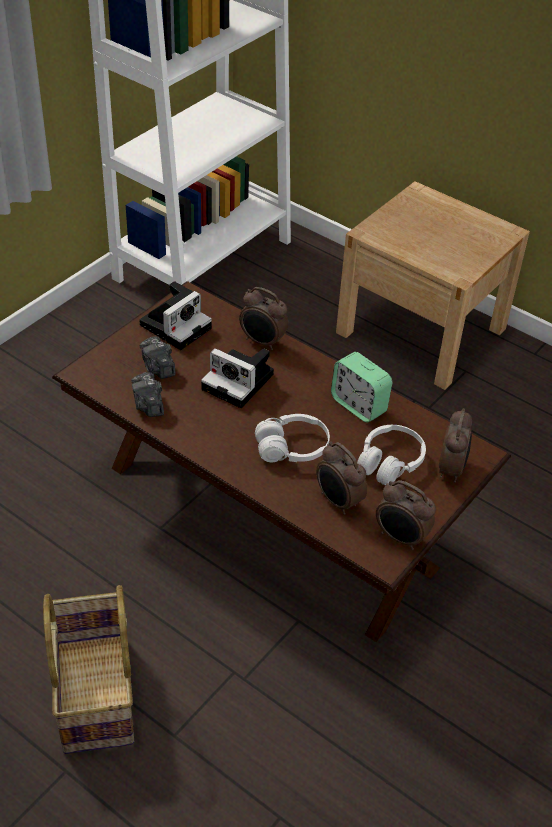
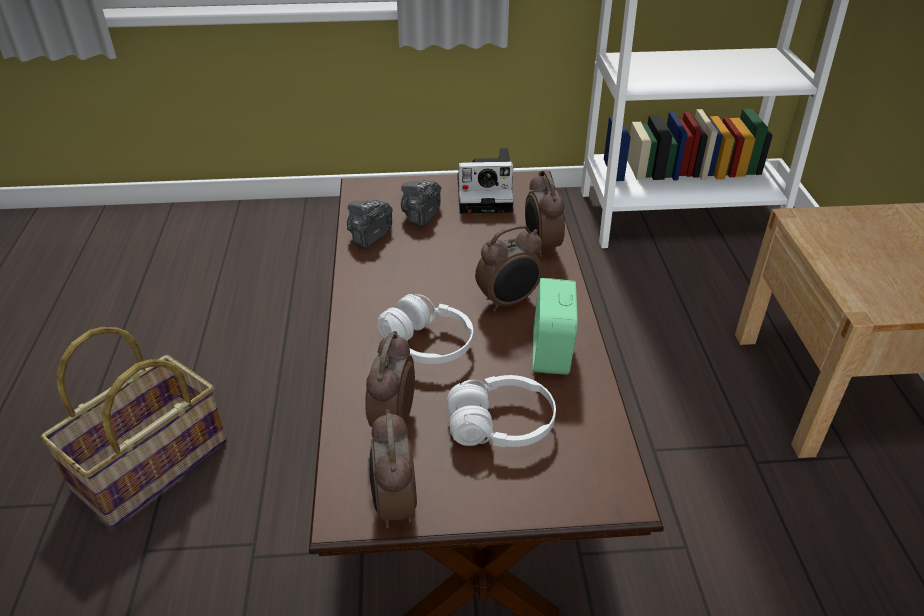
camera: 50 degrees right, 5 degrees down
(240, 382) = (470, 264): camera -> none
(451, 469) = (559, 484): alarm clock -> alarm clock (508, 302)

